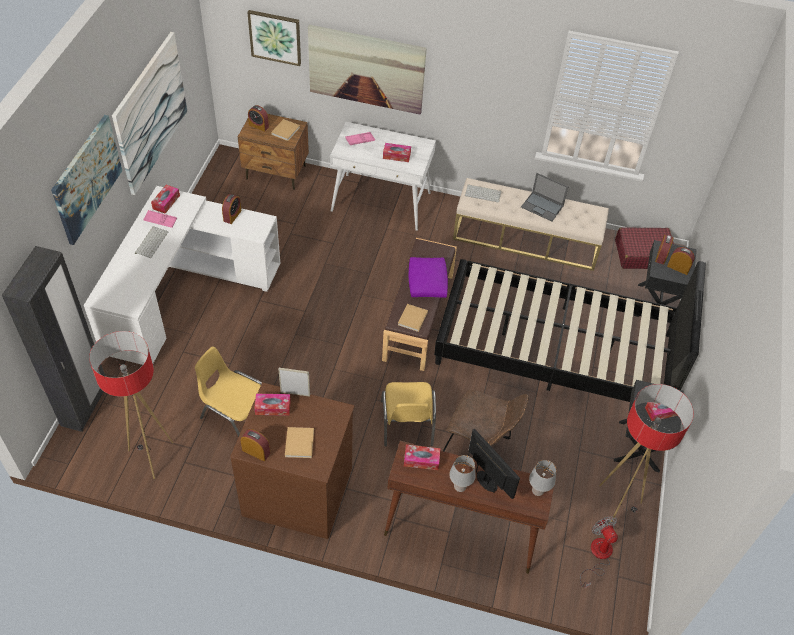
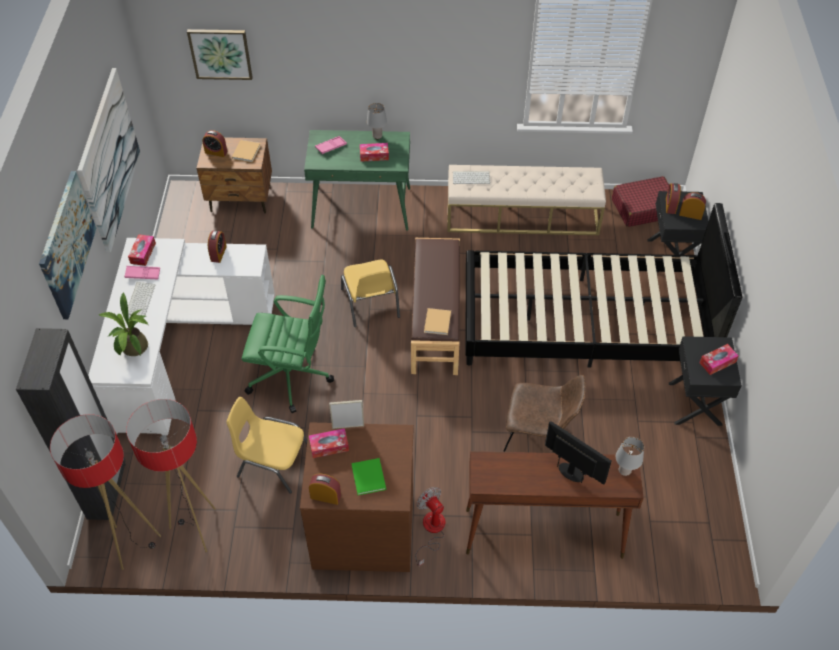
camera: 10 degrees left, 0 degrees up
(132, 285) = (134, 350): none -> potted plant
(275, 340) = (292, 376): none -> green office chair
(299, 444) = (369, 478): beige book -> green book
(366, 69) = (325, 70): picture -> none
(381, 202) = (362, 208): white desk -> green desk
(407, 424) = (456, 433): yellow chair -> yellow chair (371, 304)
(421, 460) = (498, 466): tissue box -> none
(427, 283) = (441, 282): purple pillow -> none
(459, 487) = (545, 484): grey table lamp -> grey table lamp (377, 136)
(542, 206) = (535, 179): laptop -> none
(598, 556) = (686, 523): fan -> fan (431, 530)
(617, 504) = (690, 467): floor lamp -> floor lamp (133, 544)

